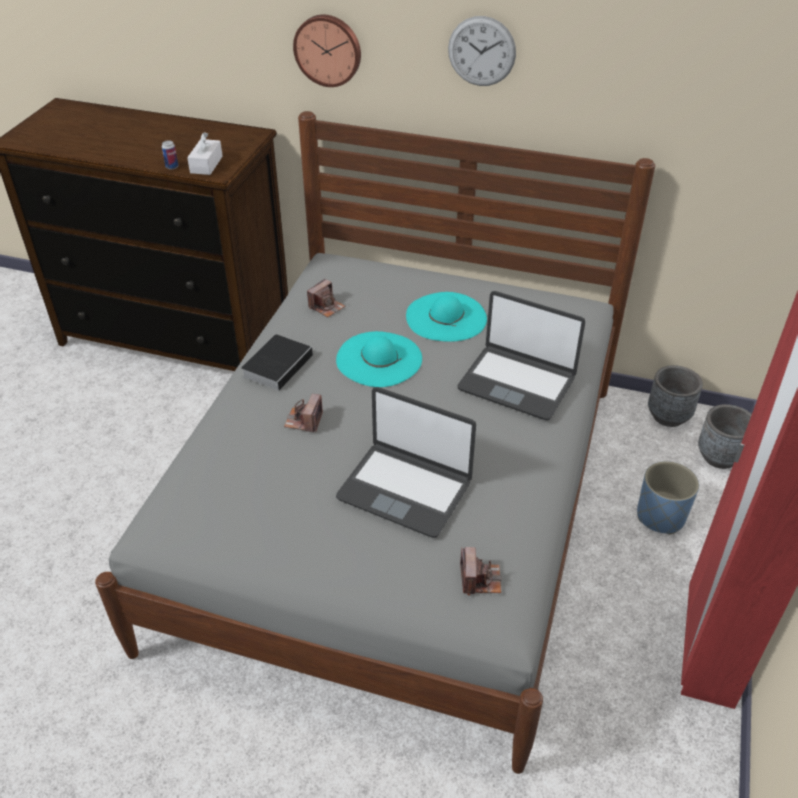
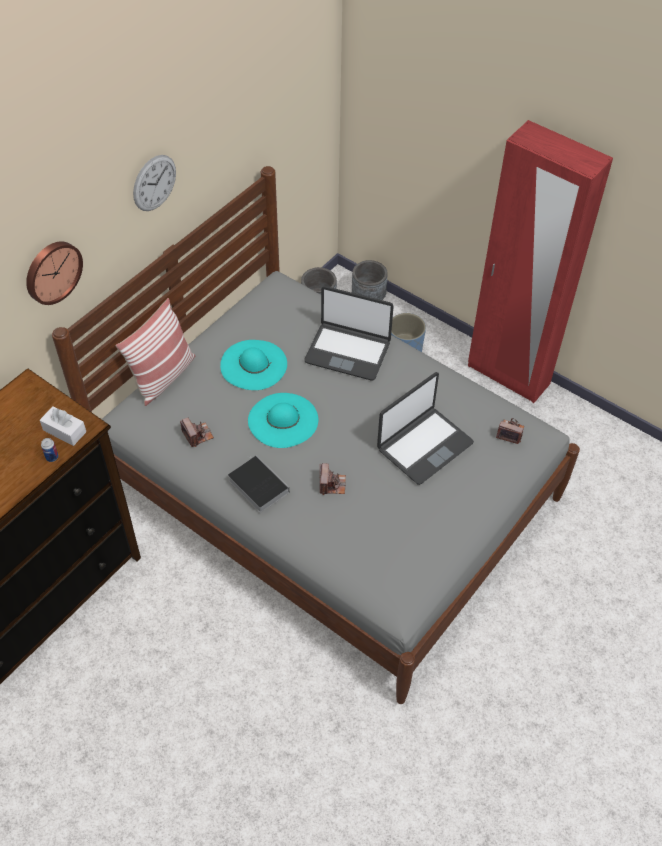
camera: 70 degrees left, 10 degrees up
(304, 421) = (332, 484): camera -> camera turned 120 degrees counterclockwise
(393, 267) = (163, 377): none -> pillow
(517, 383) = (348, 351): laptop -> laptop turned 60 degrees clockwise

